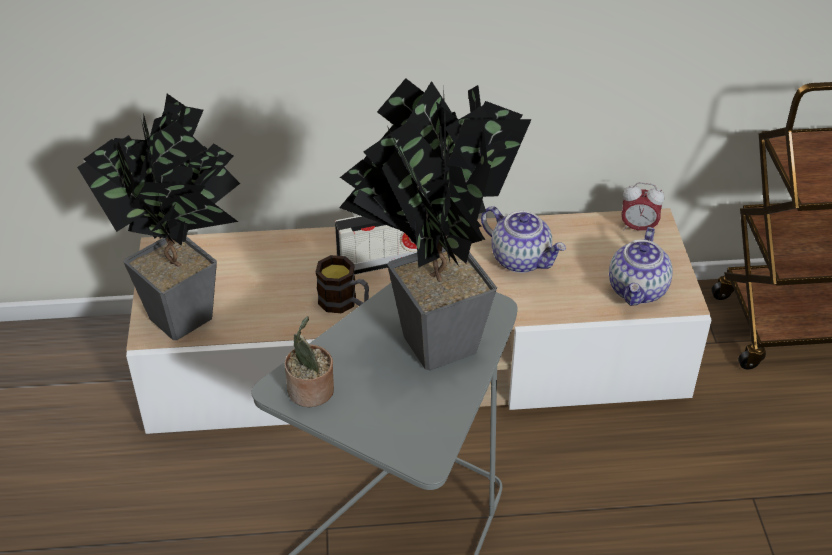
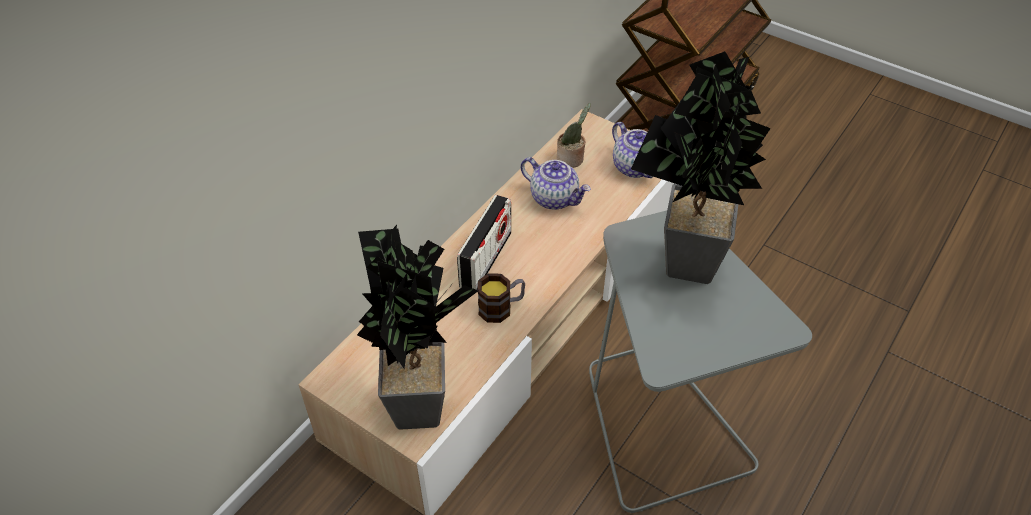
camera: 50 degrees left, 5 degrees up
(311, 392) = (679, 353): potted plant -> potted plant (572, 159)
(521, 259) = (555, 198): teapot -> teapot turned 45 degrees clockwise
(638, 228) = (584, 132): alarm clock -> none

